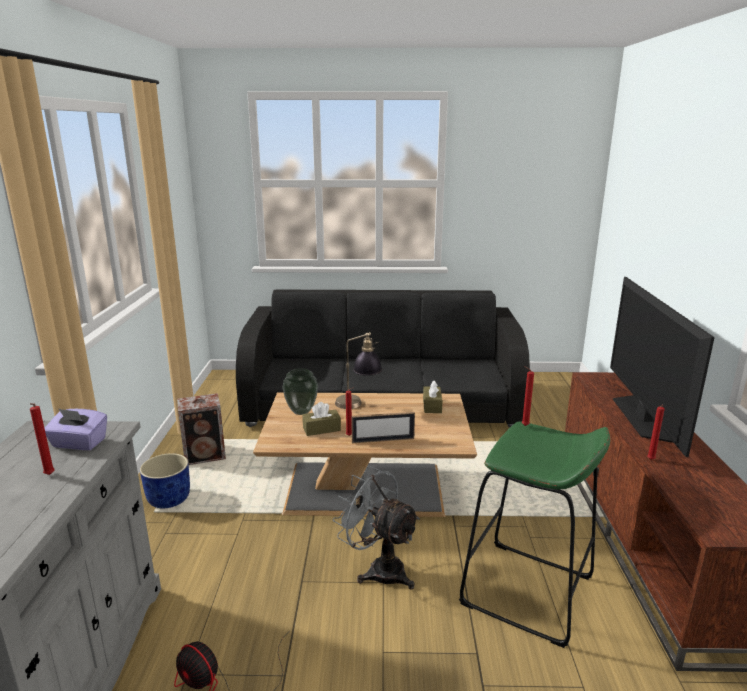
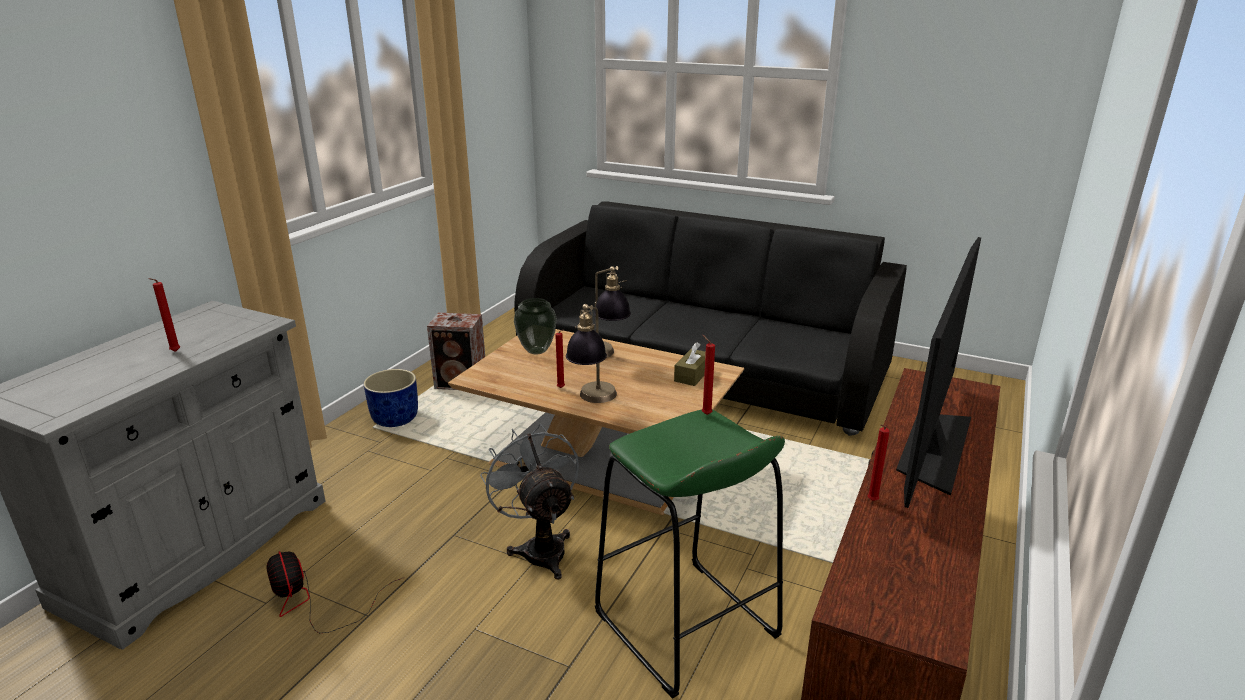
camera: 25 degrees right, 5 degrees up
(79, 443) = (225, 329): purple tissue box -> none
(321, 429) = (539, 374): brown tissue box -> none
(383, 440) = (592, 401): picture frame -> table lamp

